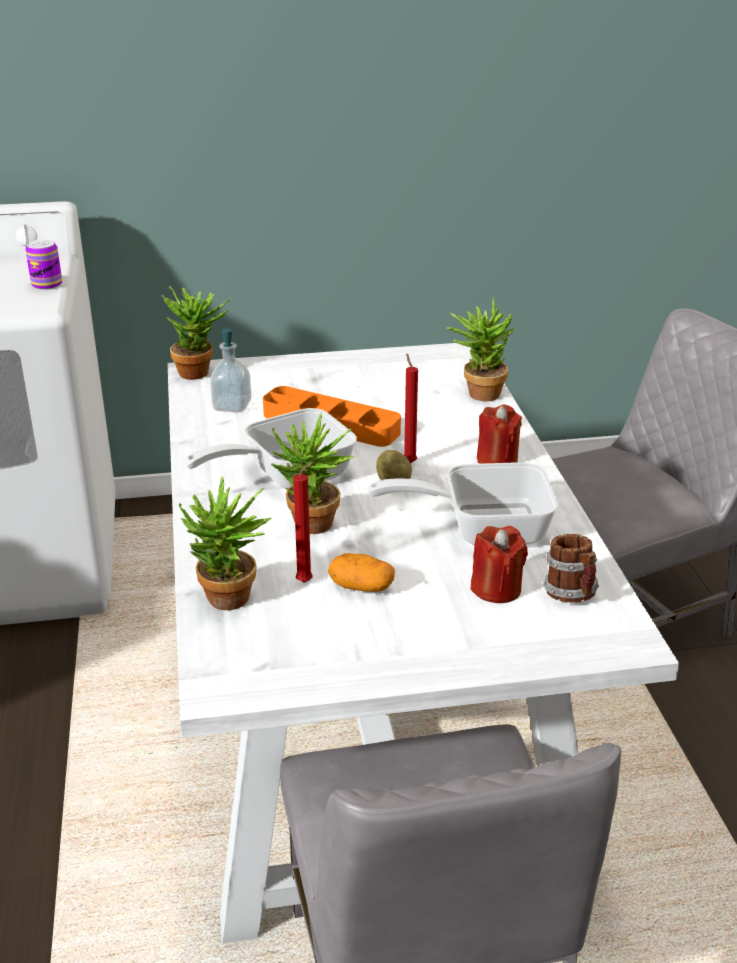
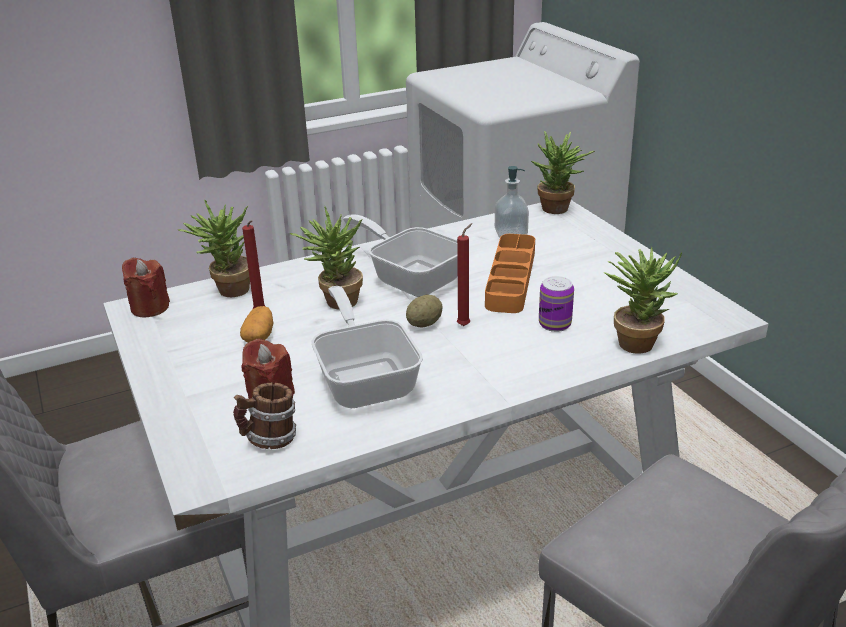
camera: 75 degrees right, 0 degrees up
(47, 285) = (533, 100): can -> can (555, 324)
(497, 459) = (499, 370): red candle -> red candle (150, 308)

